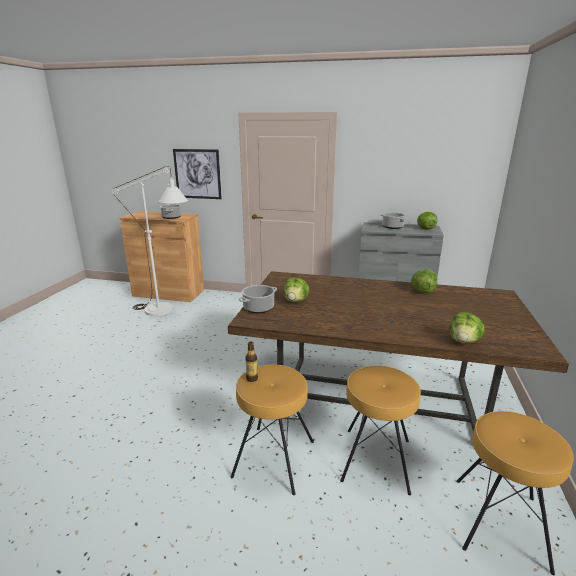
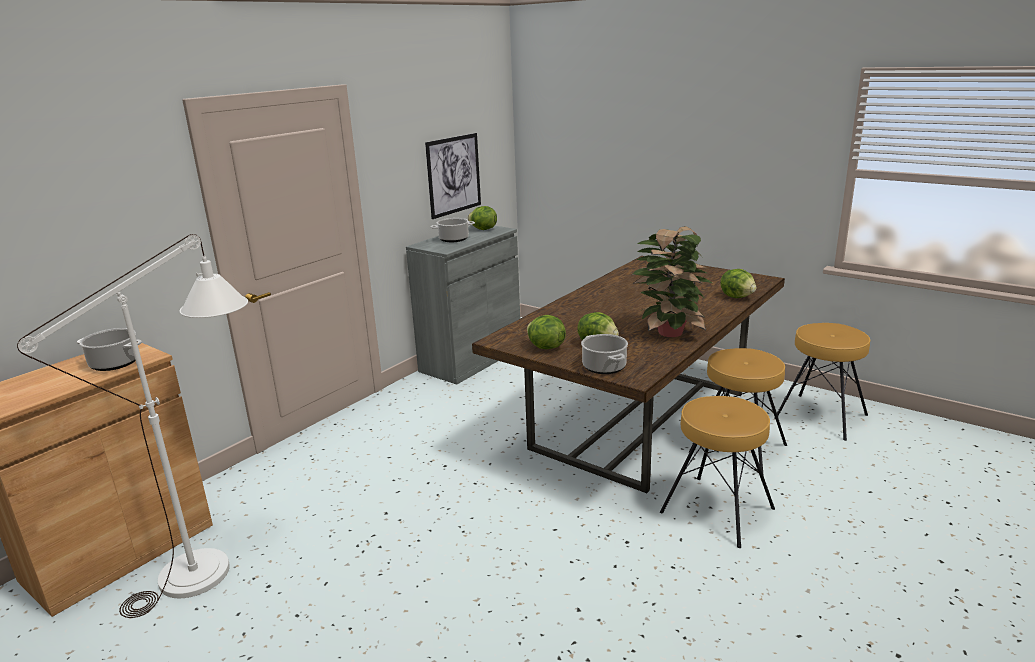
camera: 65 degrees left, 0 degrees up
(197, 174) = (110, 248): picture -> picture (454, 175)
(252, 378) = (715, 422): bottle -> none
(337, 321) = (668, 333): none -> potted plant
(422, 291) = (618, 285): lettuce -> lettuce (545, 347)

